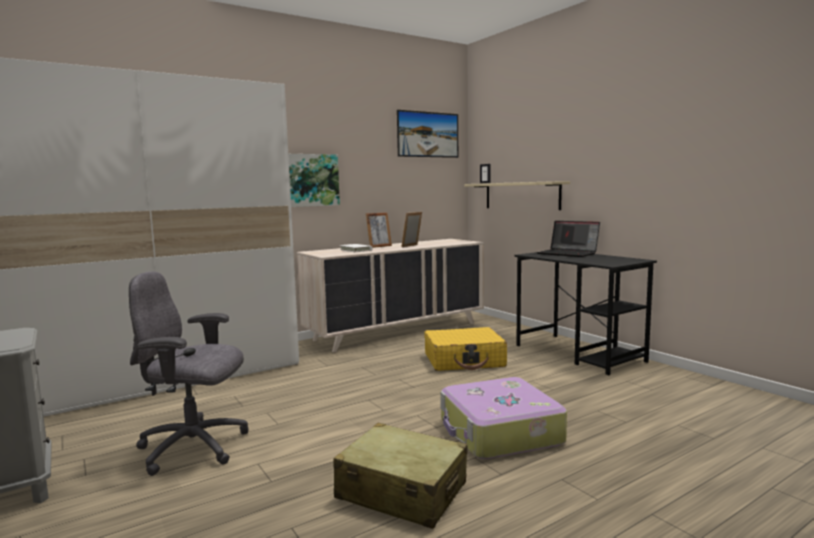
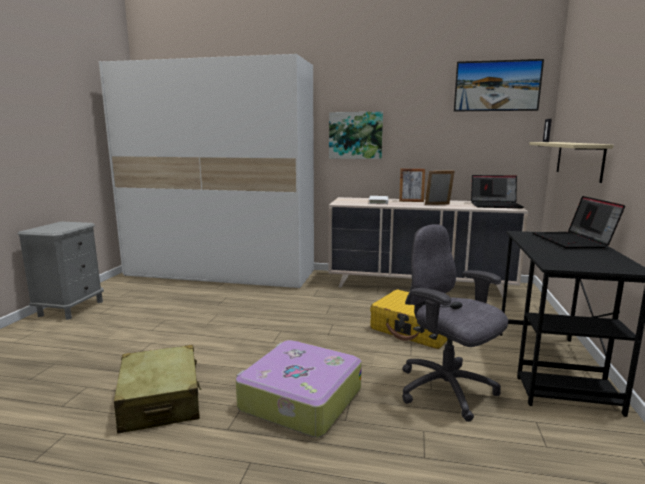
camera: 45 degrees right, 5 degrees up
(194, 448) = (151, 320): grey office chair -> grey office chair (447, 391)
(450, 241) = (496, 205): none -> laptop

